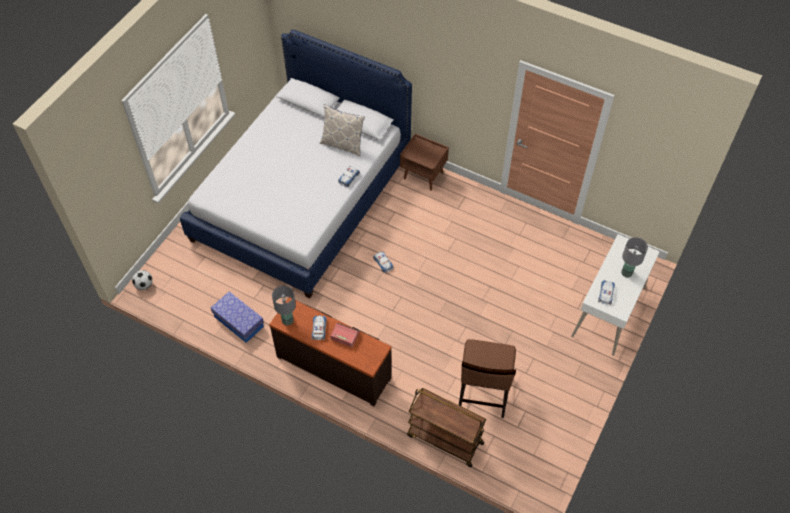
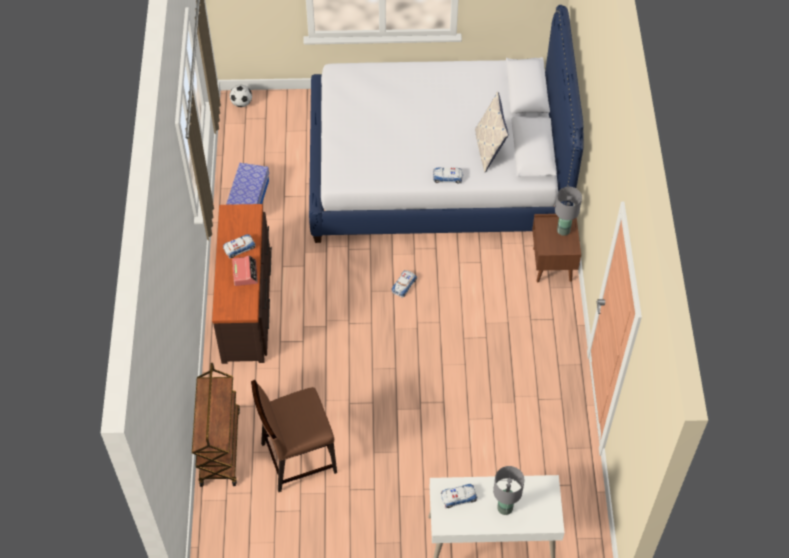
camera: 60 degrees right, 0 degrees up
(288, 321) = (233, 217): grey table lamp -> grey table lamp (563, 230)

